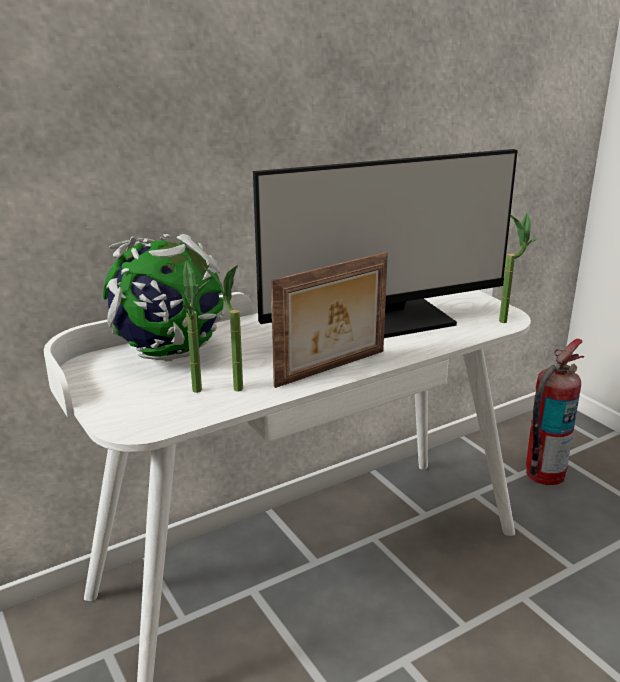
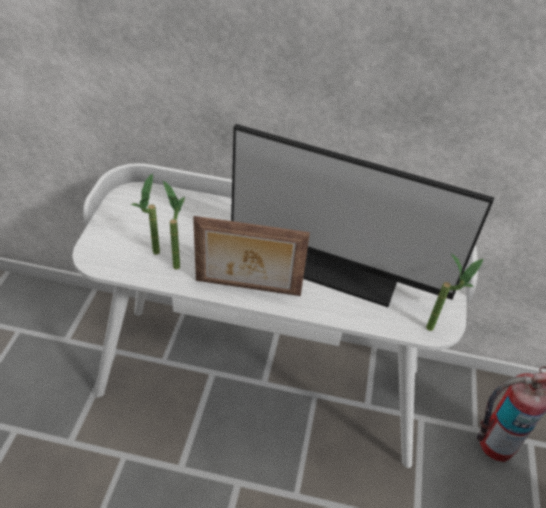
camera: 40 degrees right, 20 degrees up
(168, 354) = (181, 211): globe -> none

